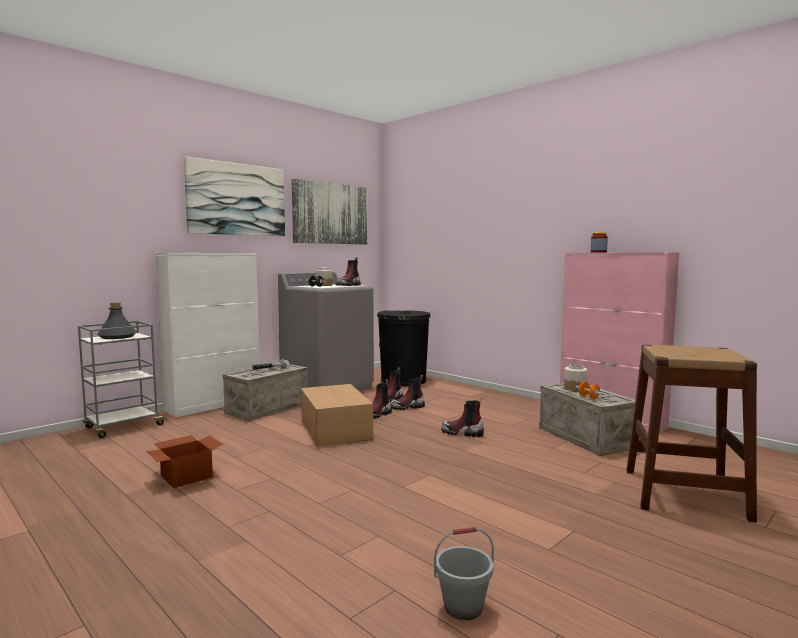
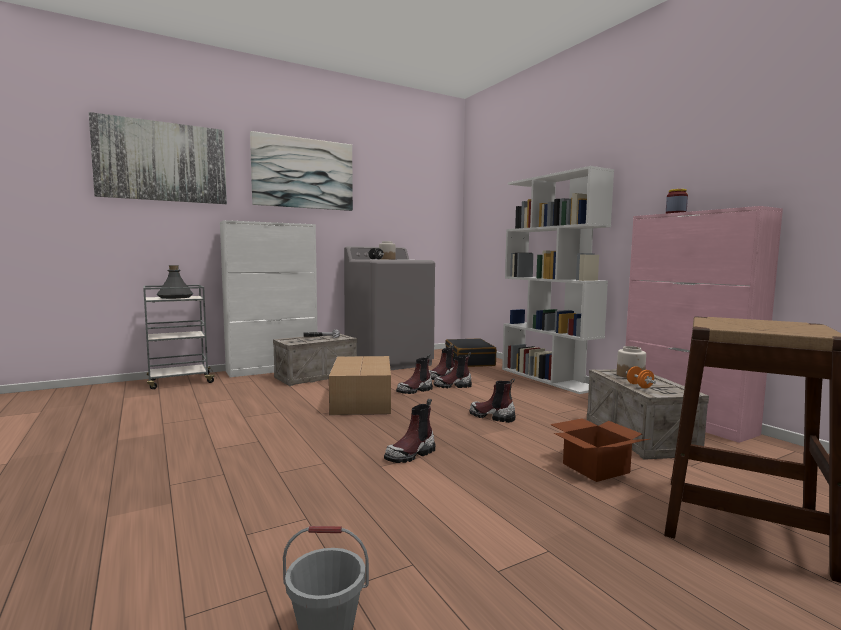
camera: 15 degrees right, 0 degrees up
(187, 476) = (185, 430): cardboard box -> cardboard box (595, 467)
(330, 214) = (403, 190): picture -> picture (162, 162)
(348, 285) = (410, 259): boot -> boot (411, 454)
(403, 381) = (469, 361): black trash can -> black suitcase
(486, 393) = (549, 379): none -> white bookcase

